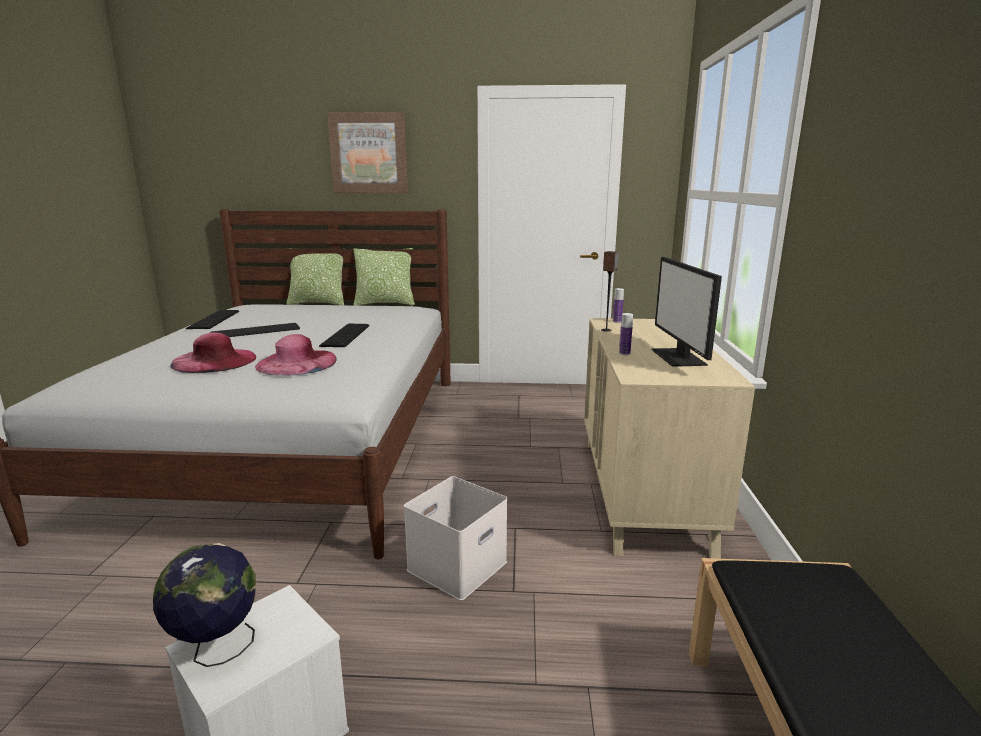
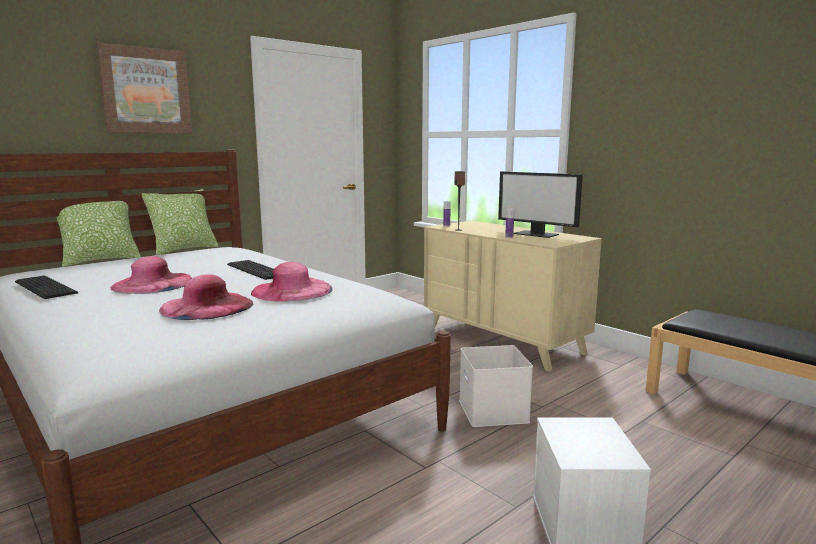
camera: 45 degrees left, 5 degrees down
(216, 649) = (585, 453): globe -> none
(257, 331) = (152, 283): keyboard -> pink hat

